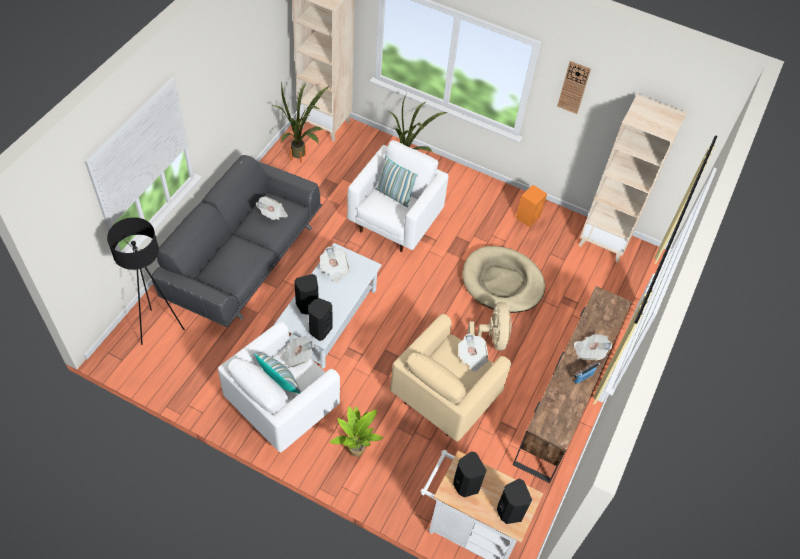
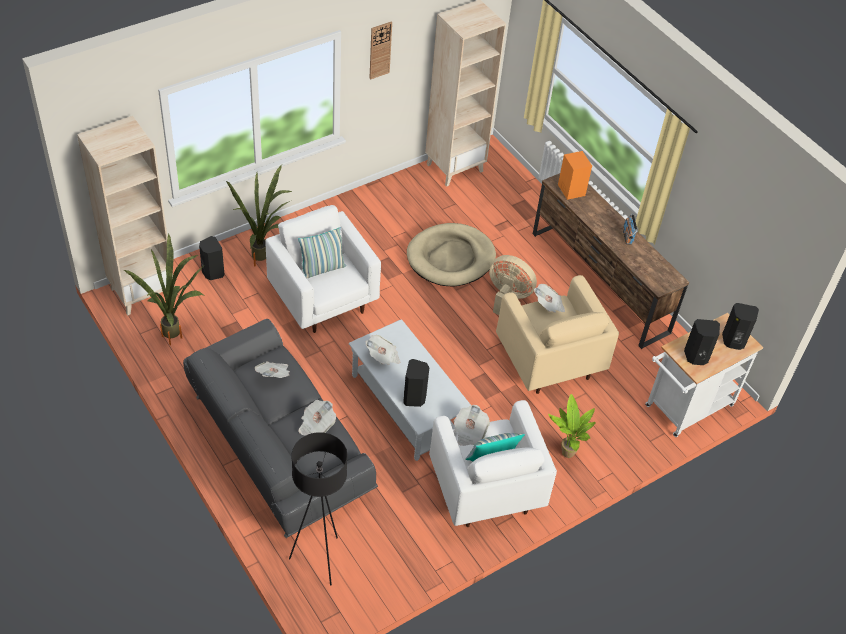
camera: 60 degrees left, 5 degrees down
(320, 330) = (449, 401): black speaker -> black speaker (212, 273)
(528, 216) = (389, 201): orange speaker -> orange speaker (571, 189)
(589, 351) = (605, 219): newspaper -> newspaper (316, 425)

